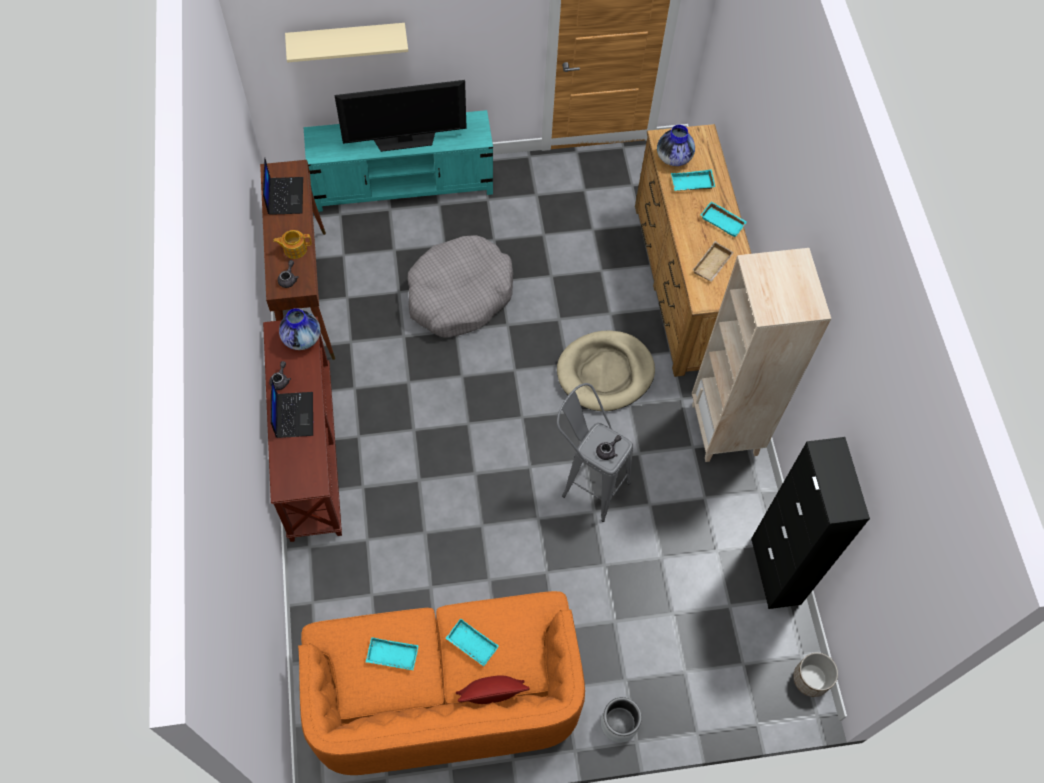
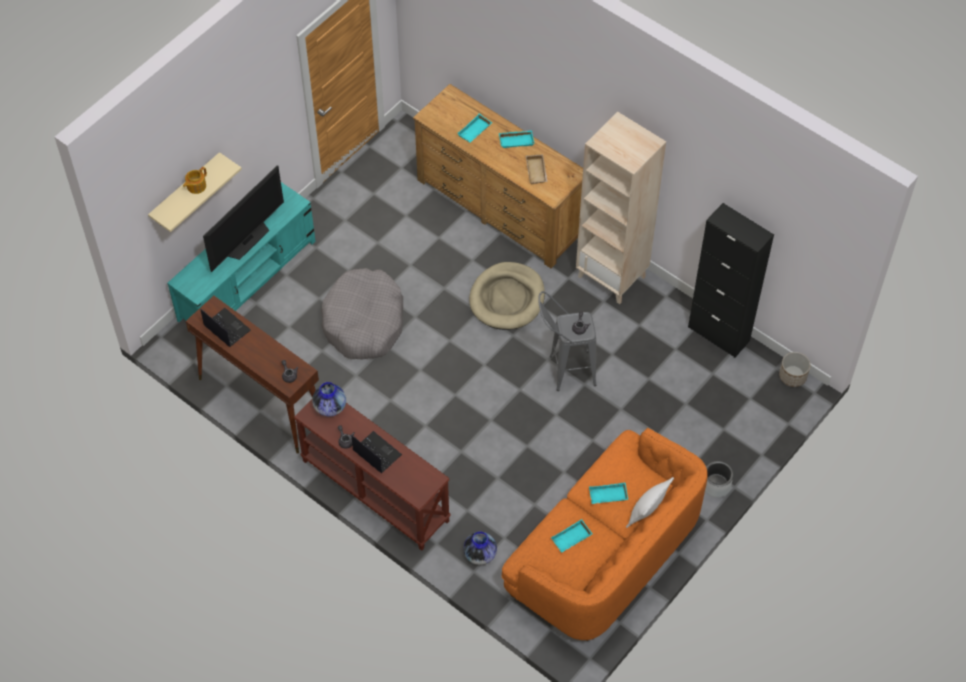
camera: 40 degrees left, 5 degrees down
(294, 249) = (271, 354): teapot -> teapot (196, 186)
(491, 696) = (647, 513): red pillow -> white pillow
(673, 157) = (447, 122): vase -> vase (480, 554)

